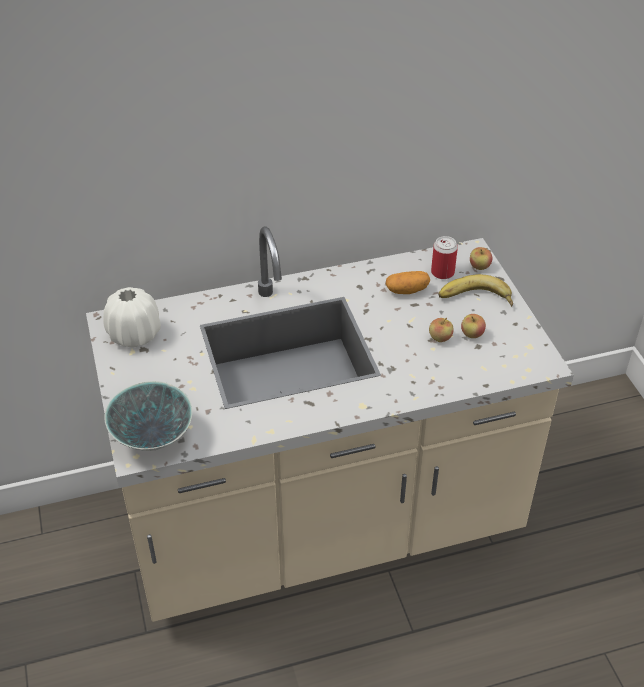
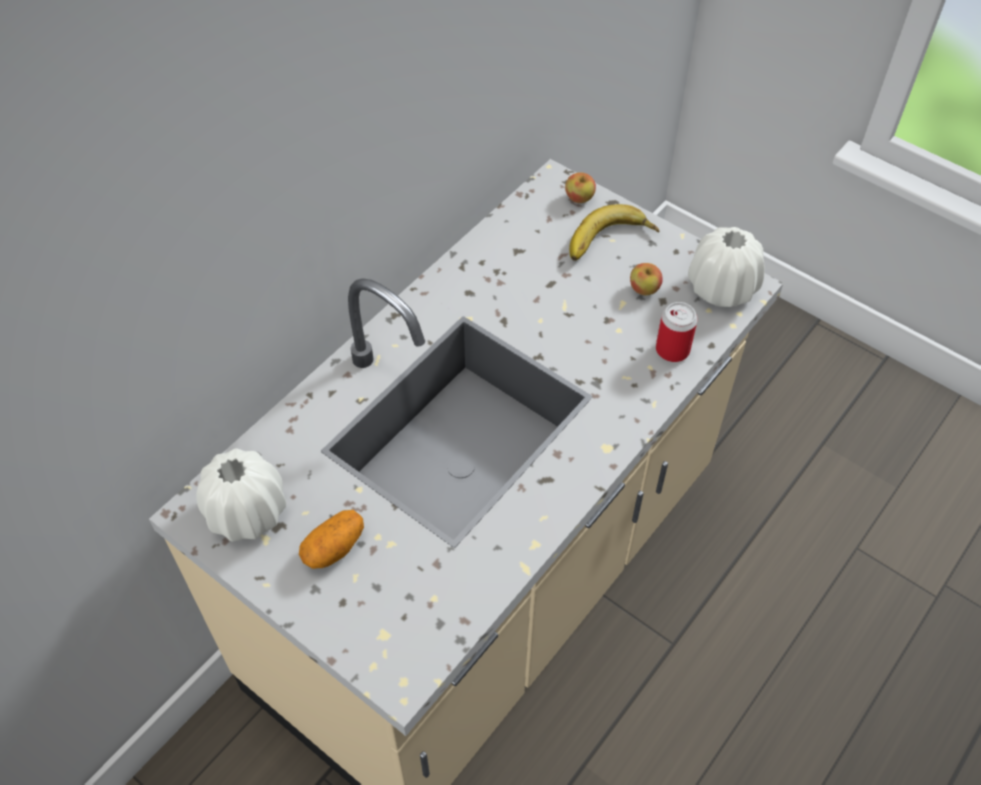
camera: 35 degrees left, 10 degrees up
(152, 437) = (401, 643): bowl -> none
(407, 290) = (527, 270): potato -> potato (334, 548)
(440, 338) = (615, 312): apple -> none
(442, 272) = (546, 226): can -> can (672, 350)
(525, 357) = (721, 288): none -> white vase

